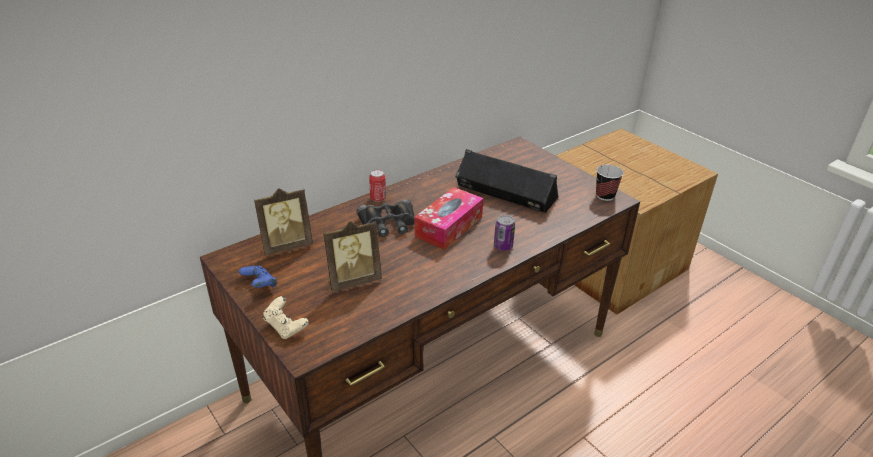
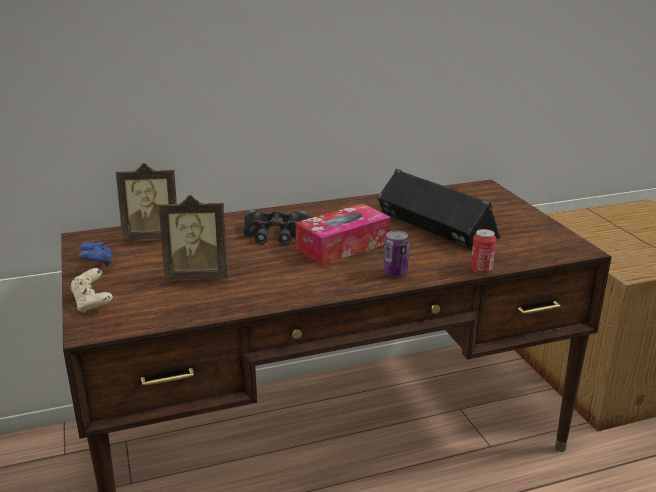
camera: 20 degrees right, 10 degrees down
(378, 198) = (282, 211): can -> can (481, 269)
(605, 196) = (564, 244): cup -> none

